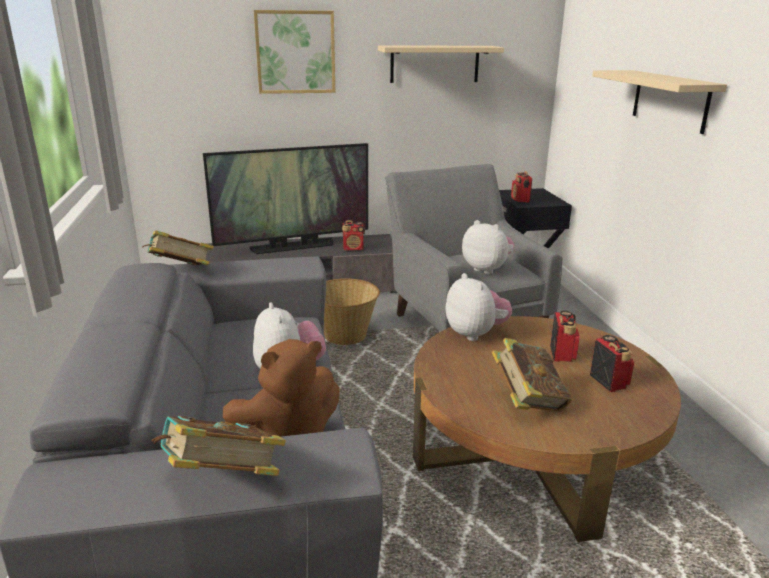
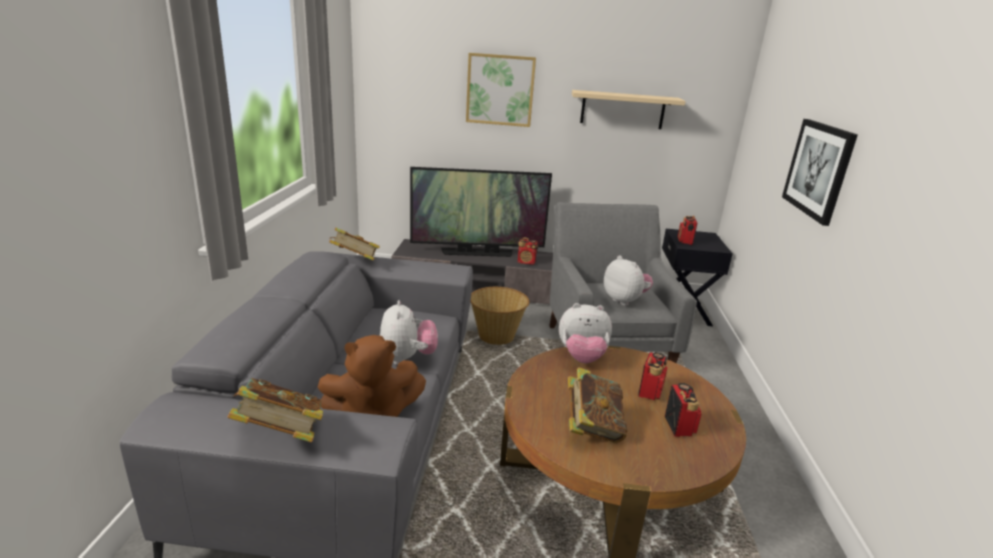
camera: 15 degrees right, 0 degrees up
(475, 334) = (582, 357): plush toy -> plush toy turned 105 degrees clockwise
(670, 100) = (818, 169): beige shelf -> picture

